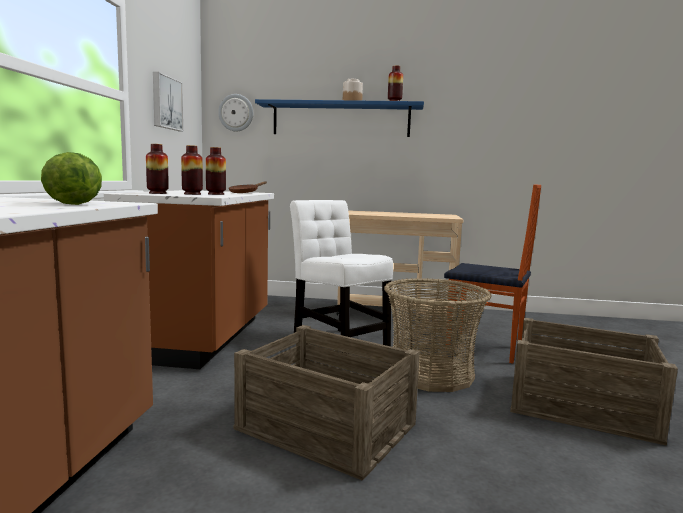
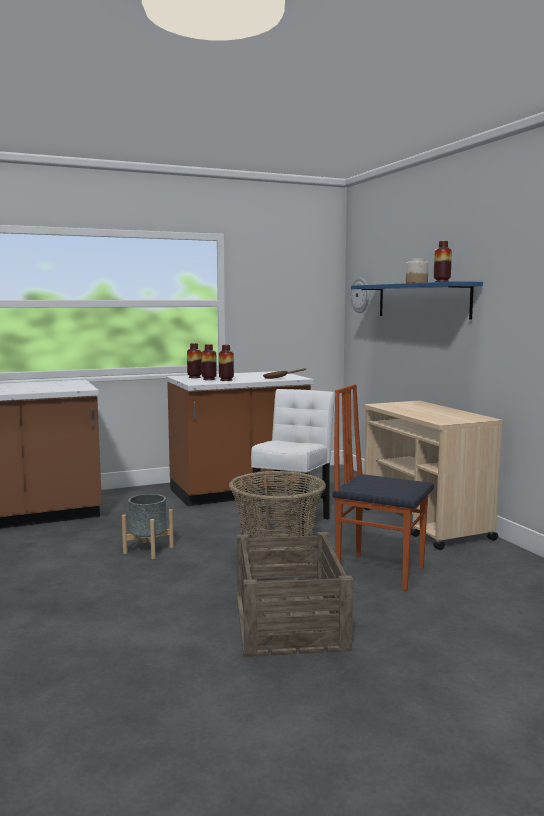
camera: 60 degrees right, 0 degrees up
(72, 203) = (59, 388): lettuce -> none
(166, 103) = (279, 298): picture -> none
(326, 425) = (148, 550): crate -> grey planter
(484, 348) = (379, 571): chair -> chair turned 120 degrees clockwise

